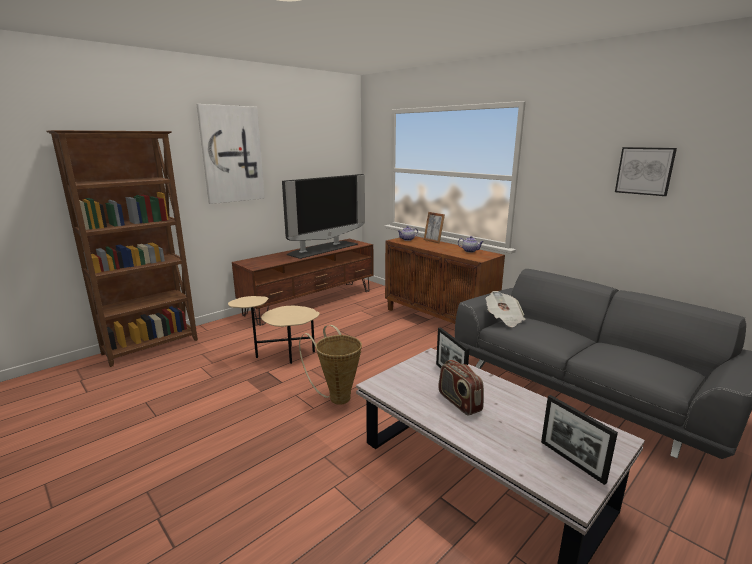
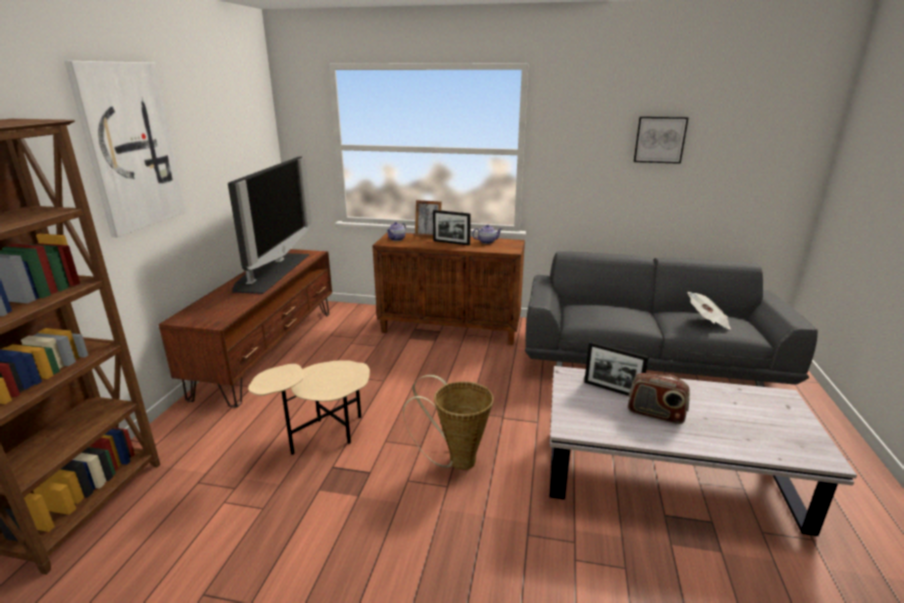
camera: 35 degrees left, 5 degrees up
(504, 319) = (574, 312): newspaper -> newspaper (707, 321)
(572, 461) = (788, 430): picture frame -> picture frame (451, 243)

